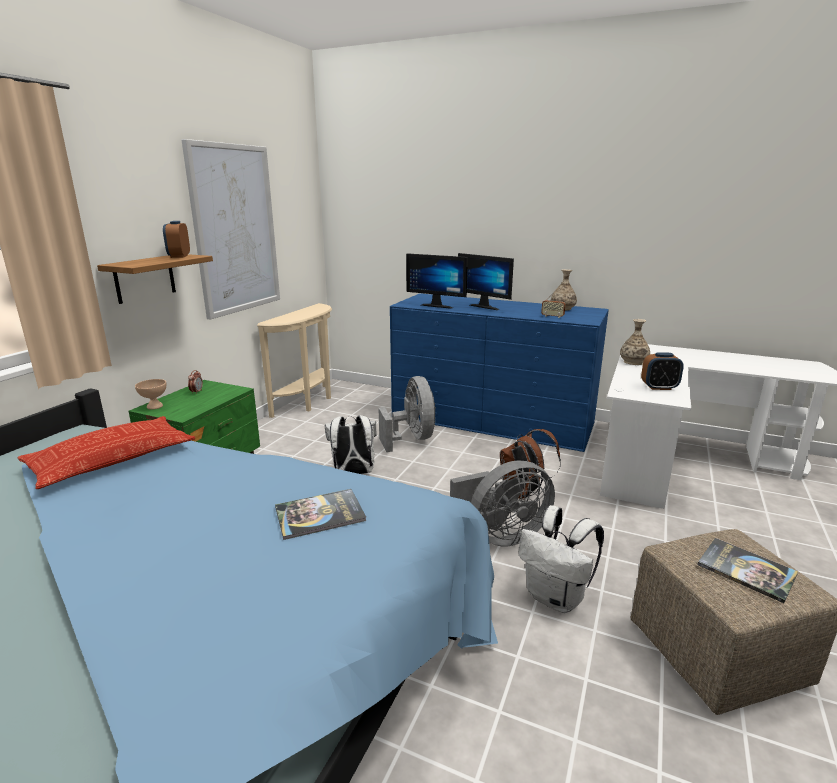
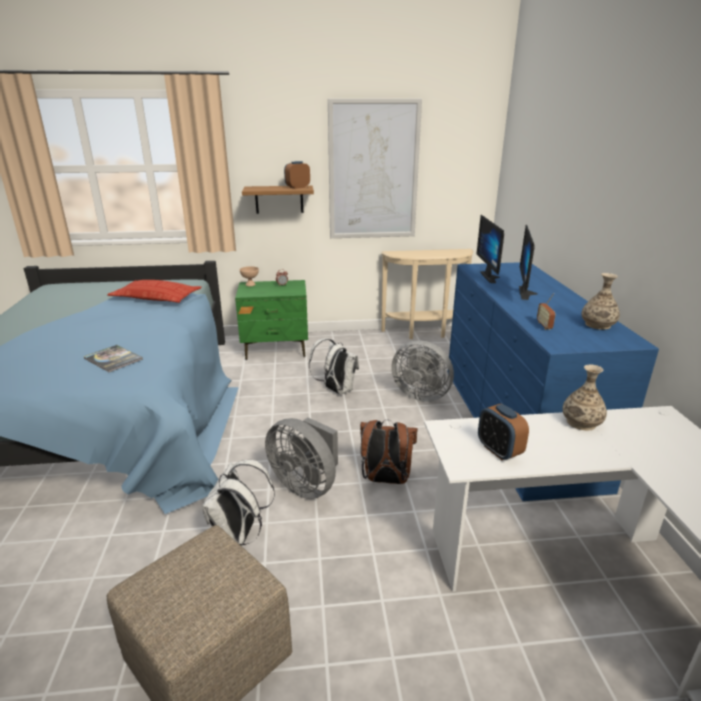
camera: 60 degrees right, 5 degrees up
(412, 438) = (421, 394): grey fan -> grey fan turned 75 degrees clockwise
(746, 570) = (192, 590): book -> none

